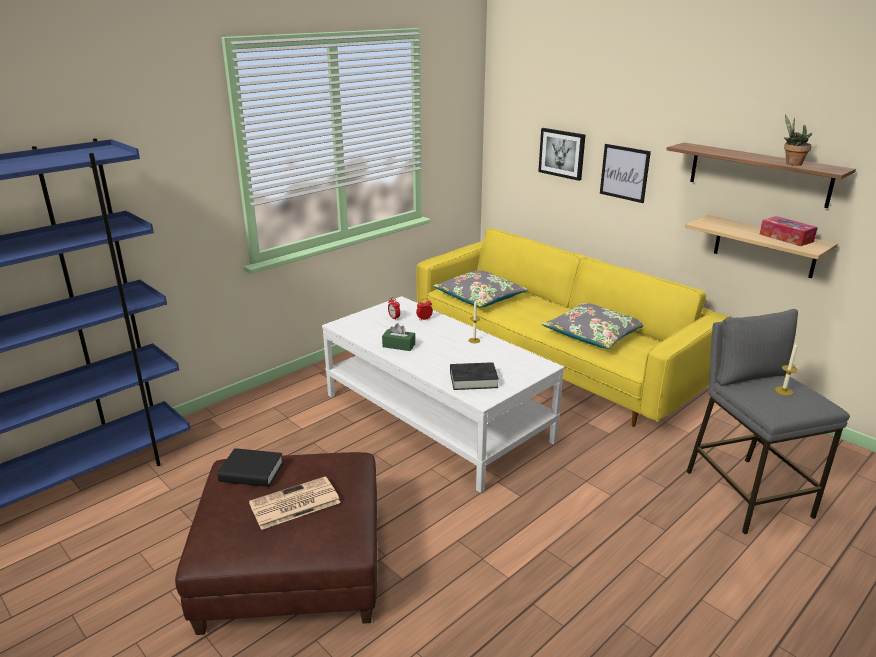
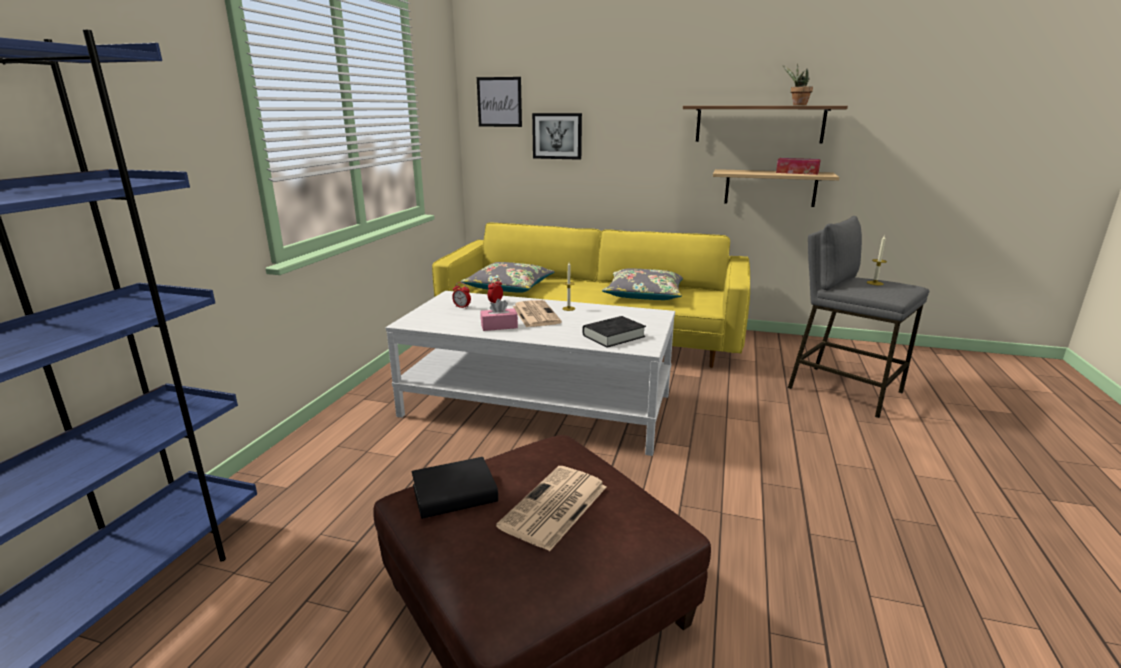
camera: 30 degrees left, 5 degrees down
(399, 345) = (499, 326): green tissue box -> pink tissue box
(440, 340) = (535, 314): none -> newspaper
(624, 173) = (627, 144): picture -> picture (499, 102)

